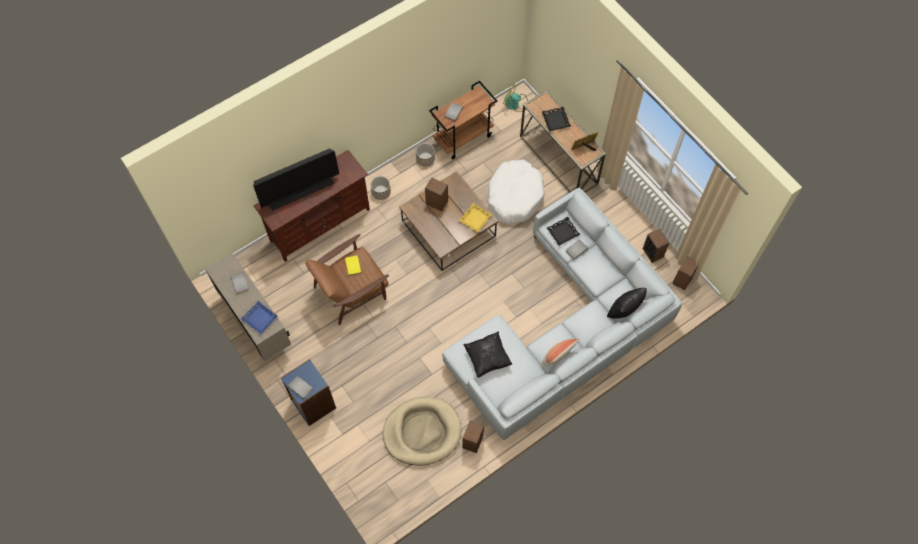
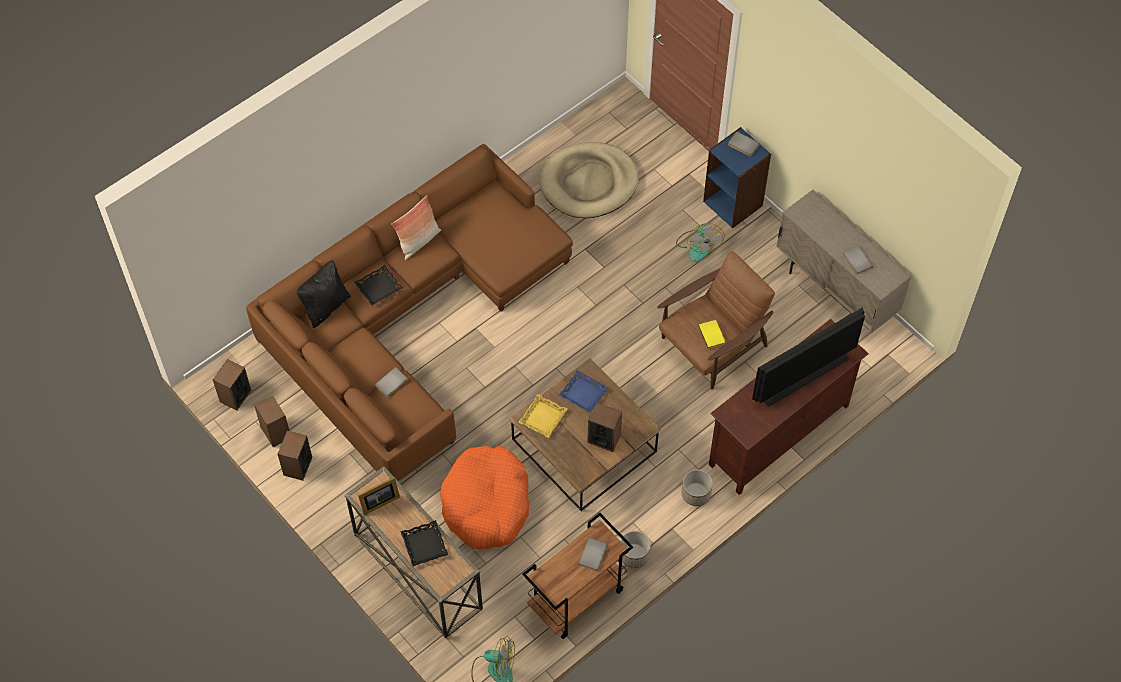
camera: 175 degrees right, 5 degrees down
(260, 318) = (817, 220): blue tray -> blue tray (583, 394)
(347, 369) = (698, 245): none -> fan
(473, 441) = (523, 177): speaker -> speaker (297, 466)
(487, 358) = (511, 232): black pillow -> none
(514, 196) = (486, 504): white dog bed -> orange dog bed
(562, 232) = (411, 406): black tray -> black tray (378, 288)
(563, 329) = (409, 317): grey sofa -> brown sofa

